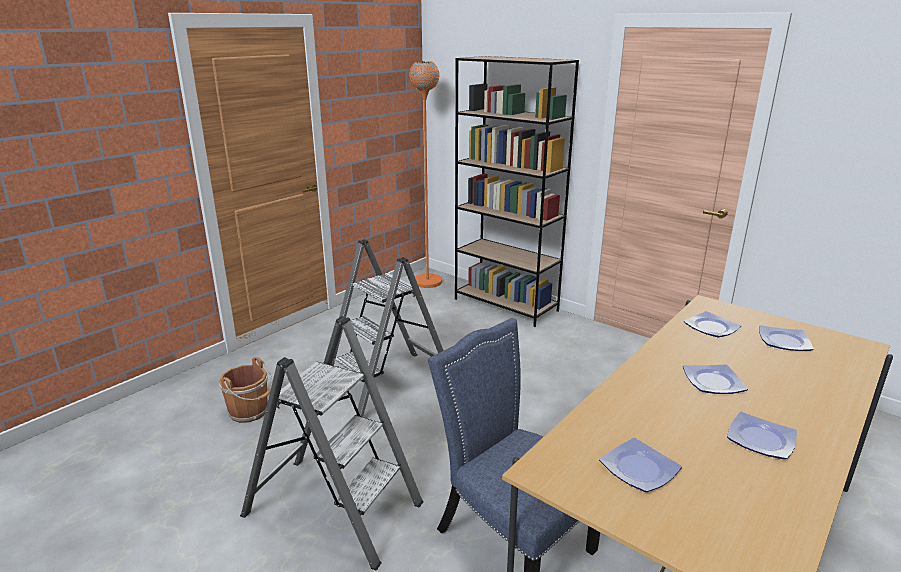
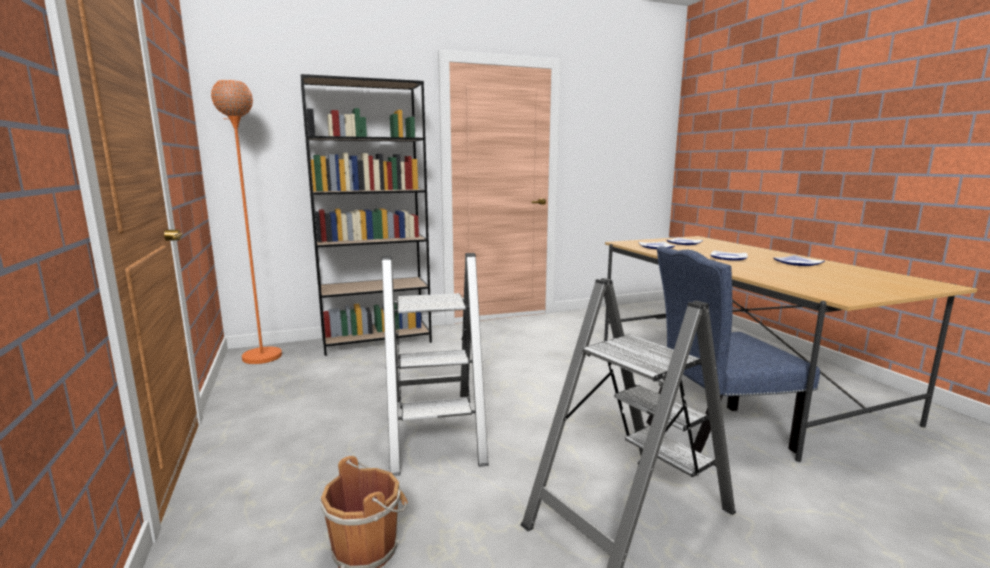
camera: 60 degrees left, 10 degrees down
(640, 469) = (834, 282): plate -> none

